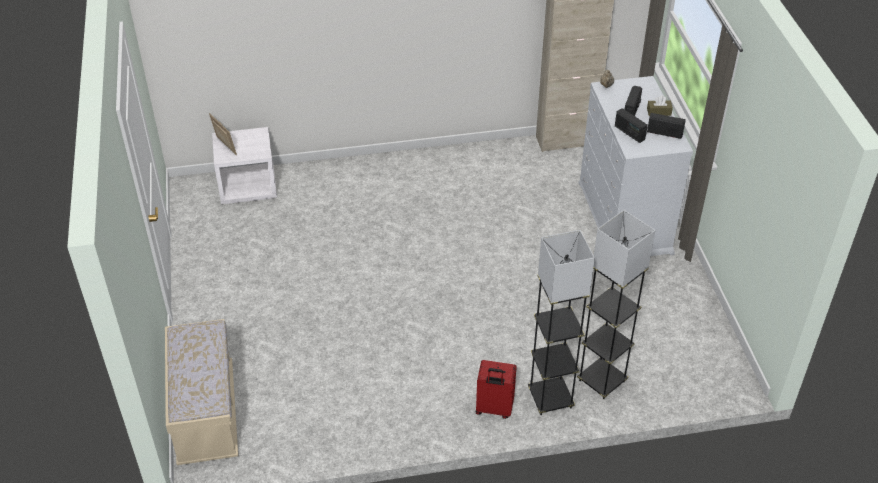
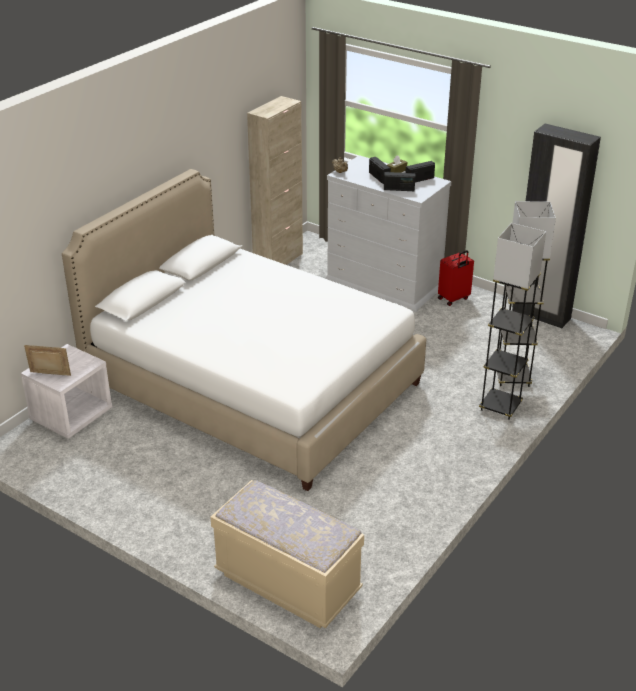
camera: 45 degrees left, 10 degrees down
(392, 243) = (253, 385): none -> white bed
(494, 409) = (477, 435): red suitcase -> red suitcase (454, 299)
(722, 340) = (540, 315): none -> black wardrobe

